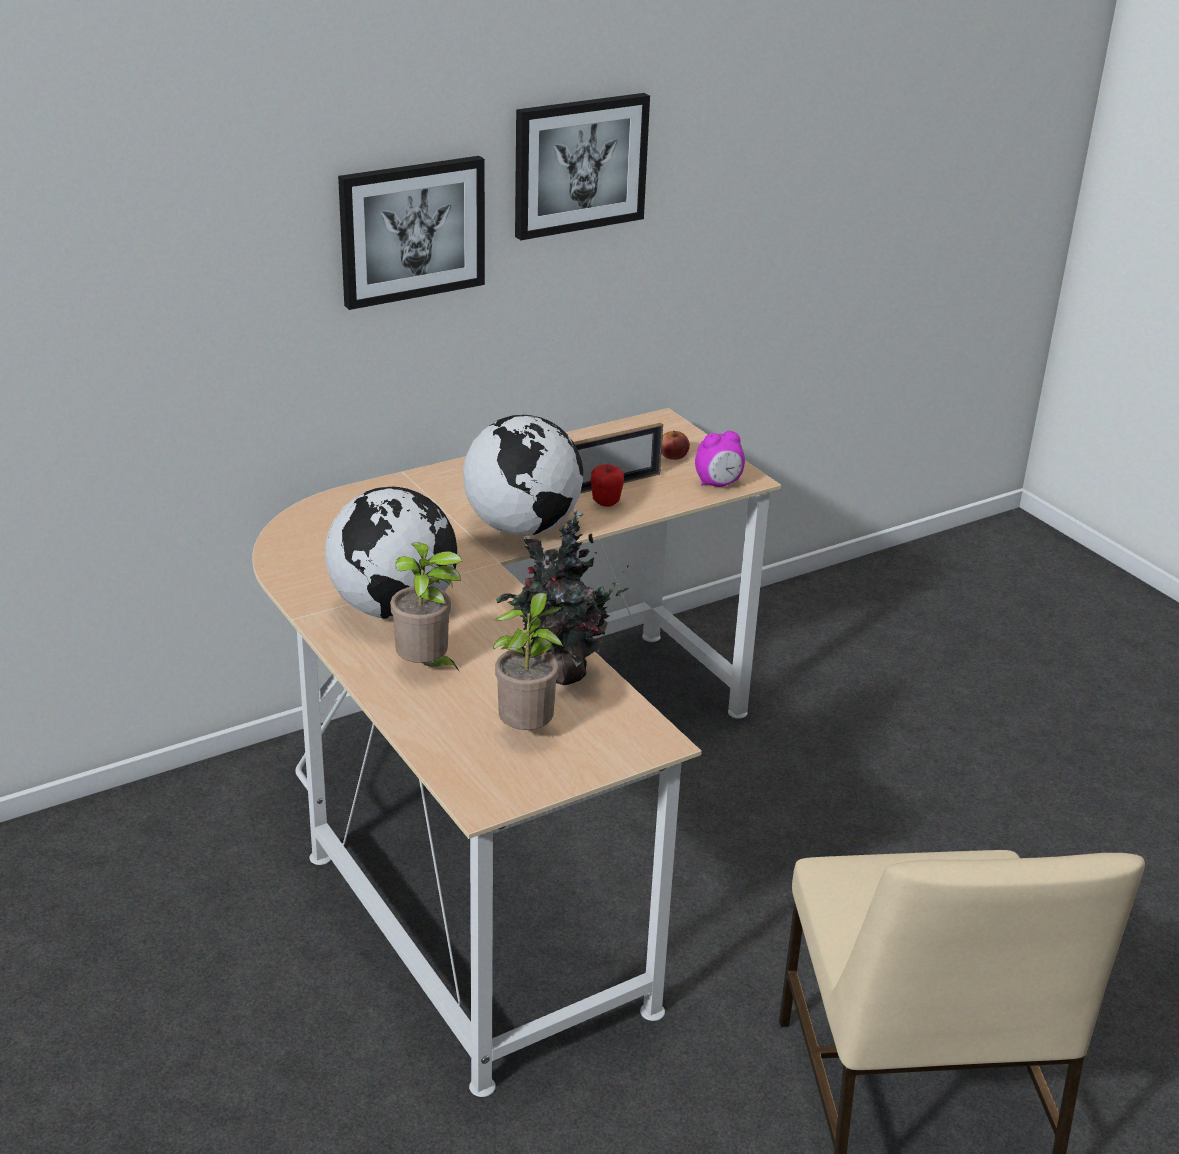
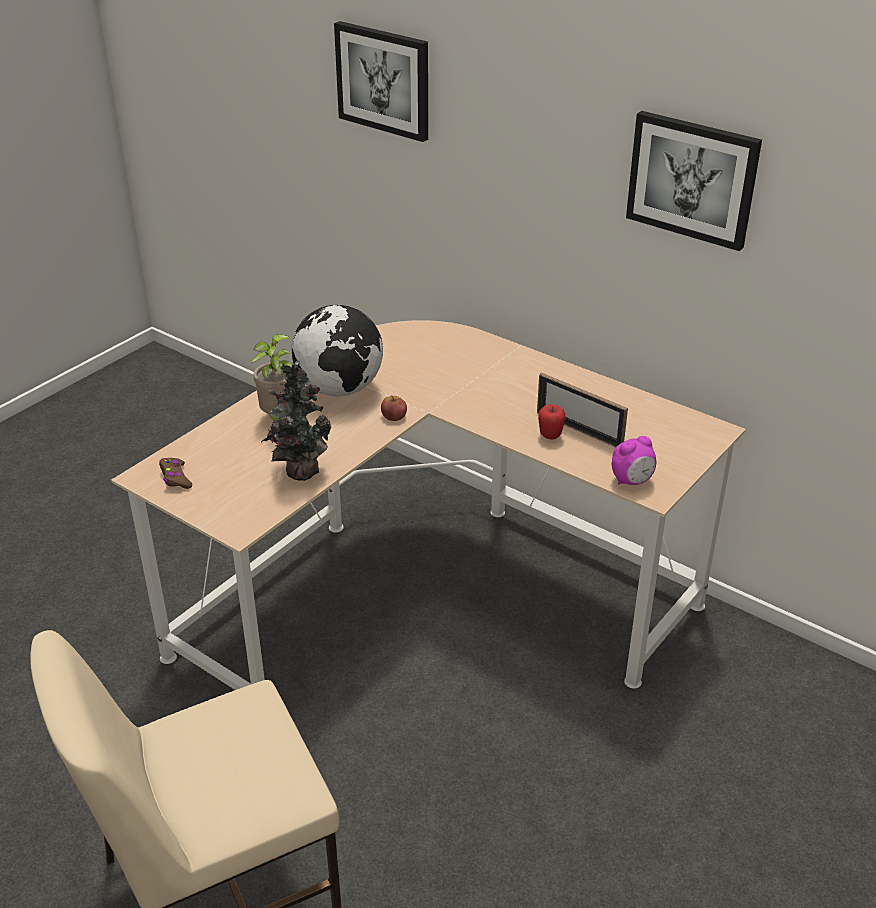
camera: 70 degrees right, 5 degrees up
(411, 230) = (551, 173): picture -> picture (384, 80)
(507, 775) = (175, 478): none -> brown game controller
(522, 528) = (482, 410): globe -> none
(528, 731) = (227, 474): potted plant -> none
(673, 455) = (660, 449): apple -> apple (394, 416)
(718, 484) = (632, 481): alarm clock -> alarm clock turned 75 degrees counterclockwise

